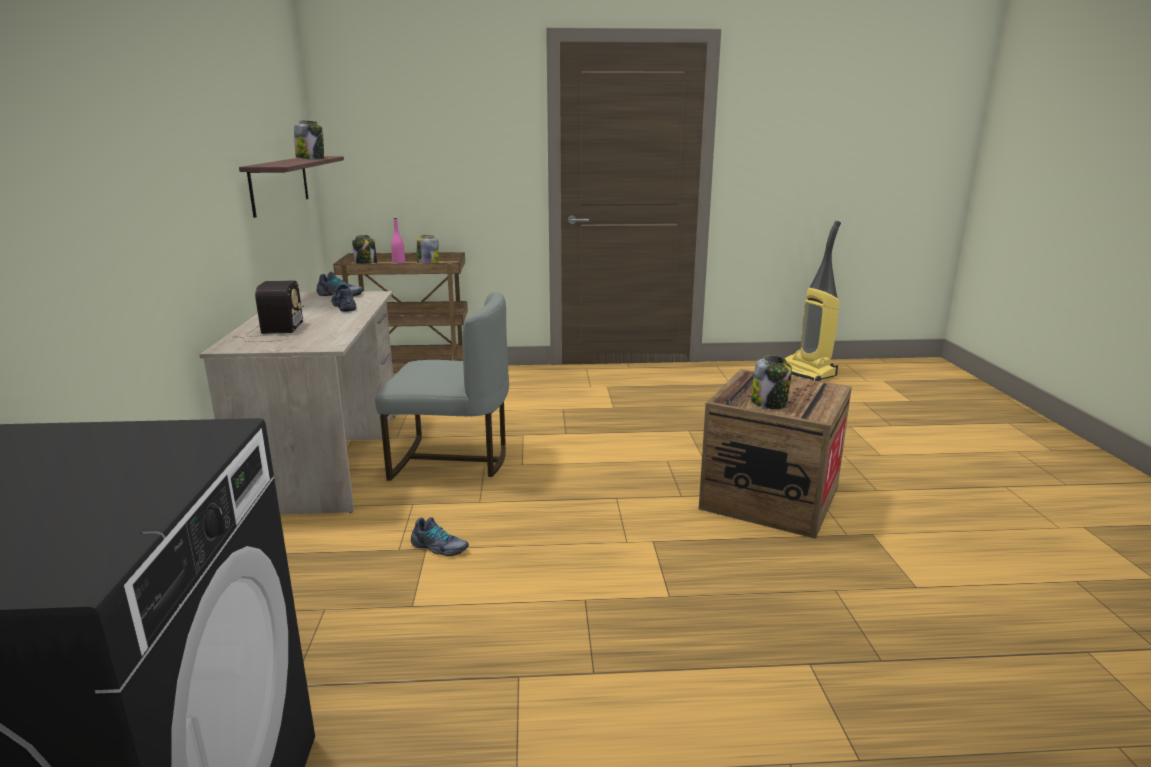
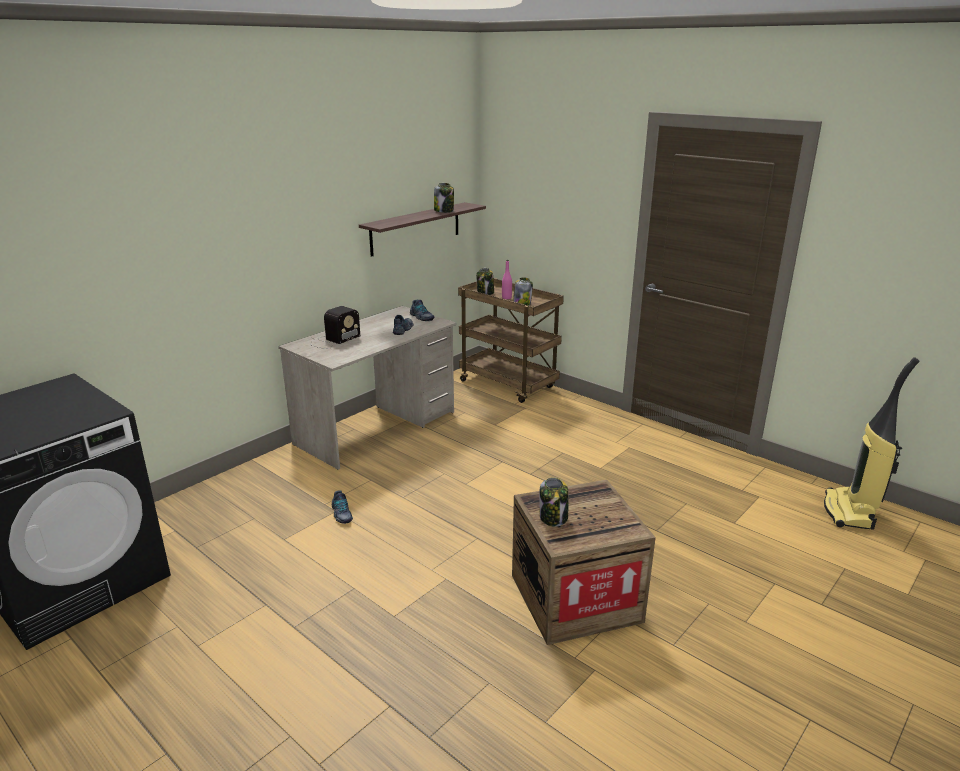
camera: 45 degrees right, 5 degrees up
(451, 460) = (433, 460): grey chair -> none

